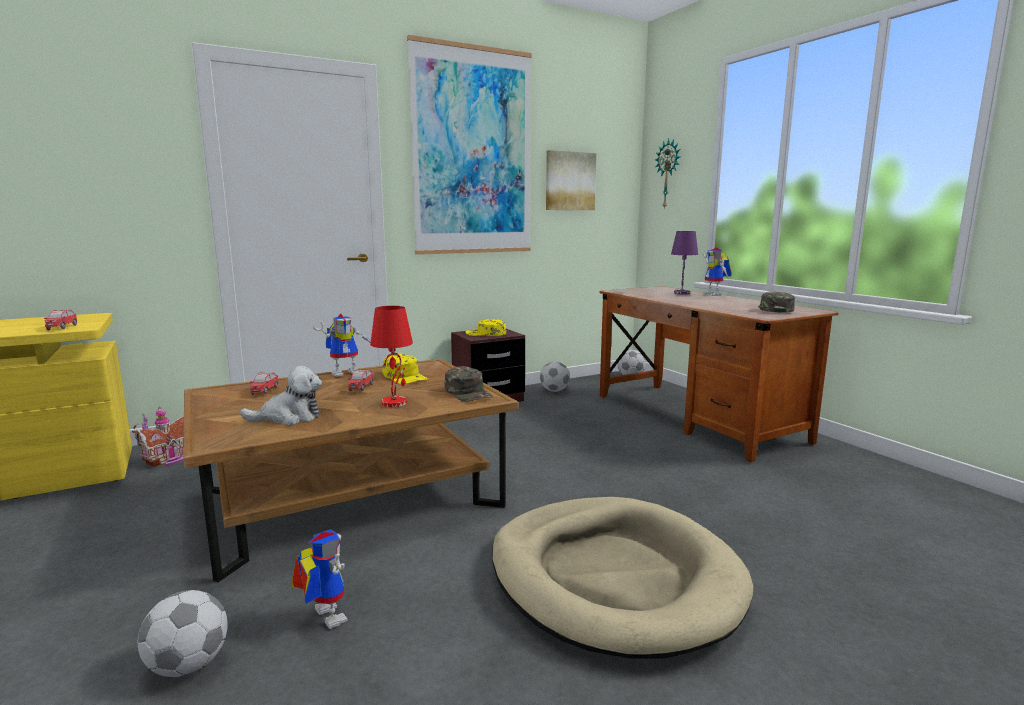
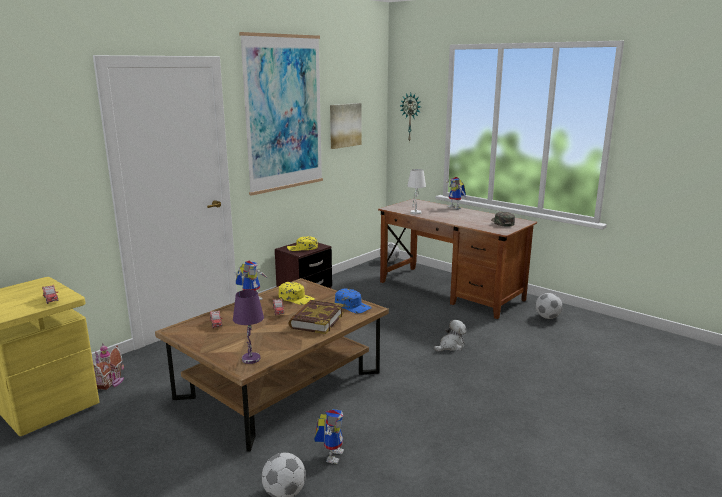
camera: 20 degrees left, 5 degrees up
(289, 417) = (263, 342): plush toy -> plush toy (451, 346)
(322, 616) = (332, 454): toy robot -> toy robot turned 75 degrees clockwise
(394, 402) = (316, 320): red table lamp -> book
(468, 393) = (352, 306): green cap -> blue cap
(554, 391) = (345, 281): football -> football (547, 317)
(613, 578) = (465, 401): beige dog bed -> none
(647, 295) = (415, 213): none -> white table lamp
(682, 293) = (434, 207): purple table lamp -> purple table lamp (251, 359)

